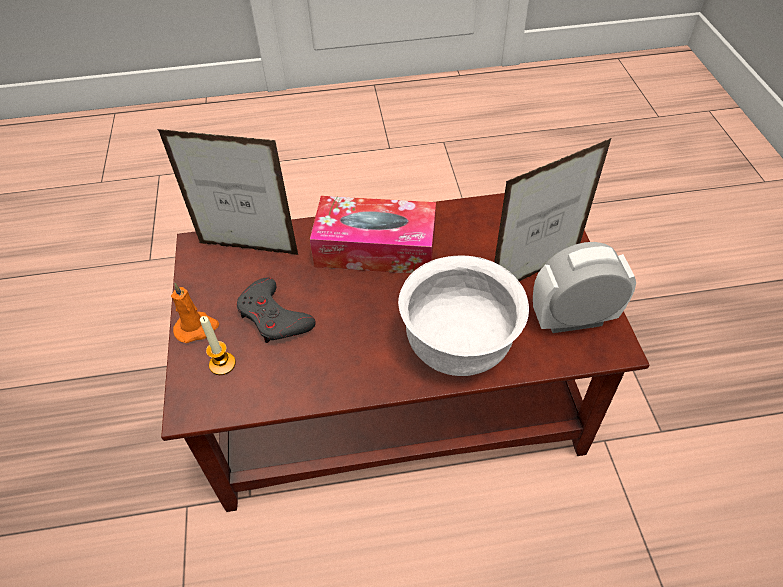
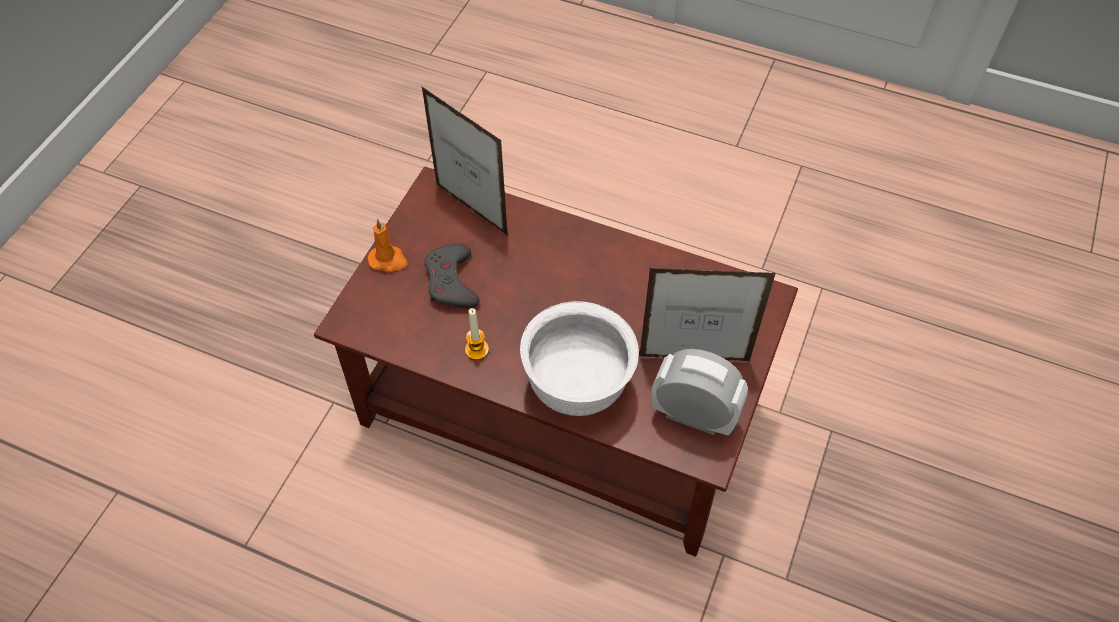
camera: 30 degrees right, 5 degrees up
(222, 364) = (389, 300): candle -> candle (477, 350)
(375, 248) = (576, 263): tissue box -> none

